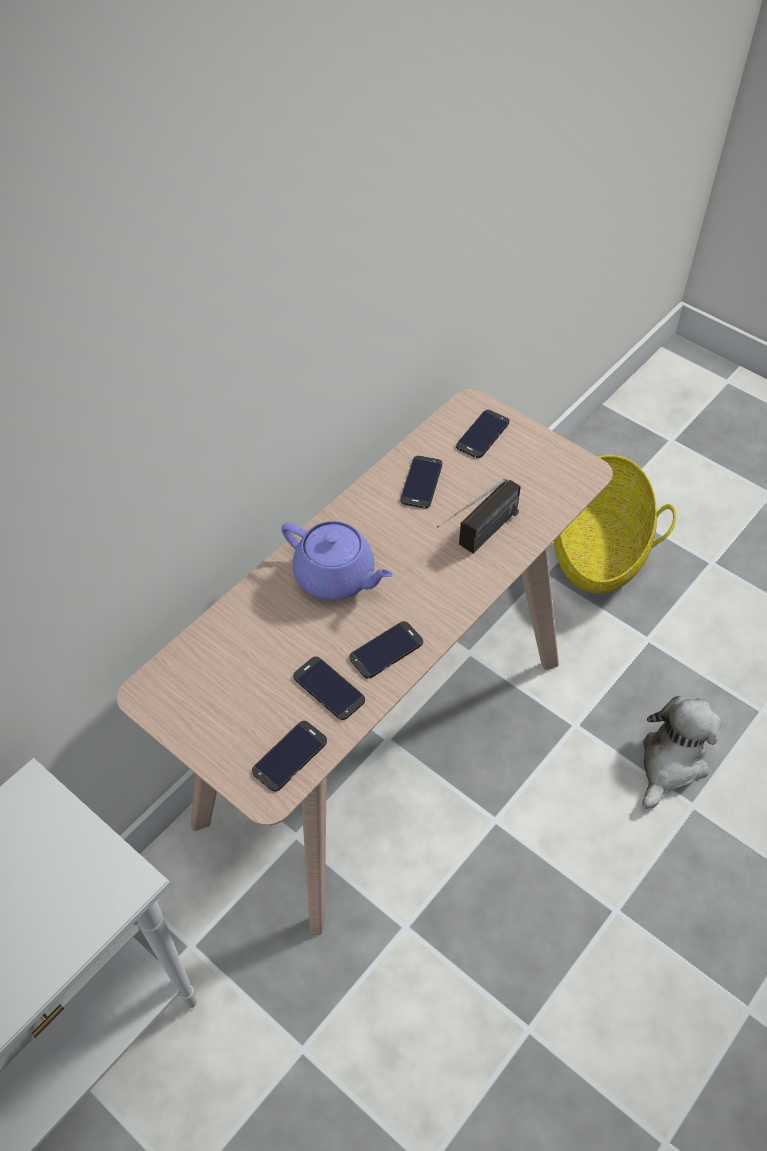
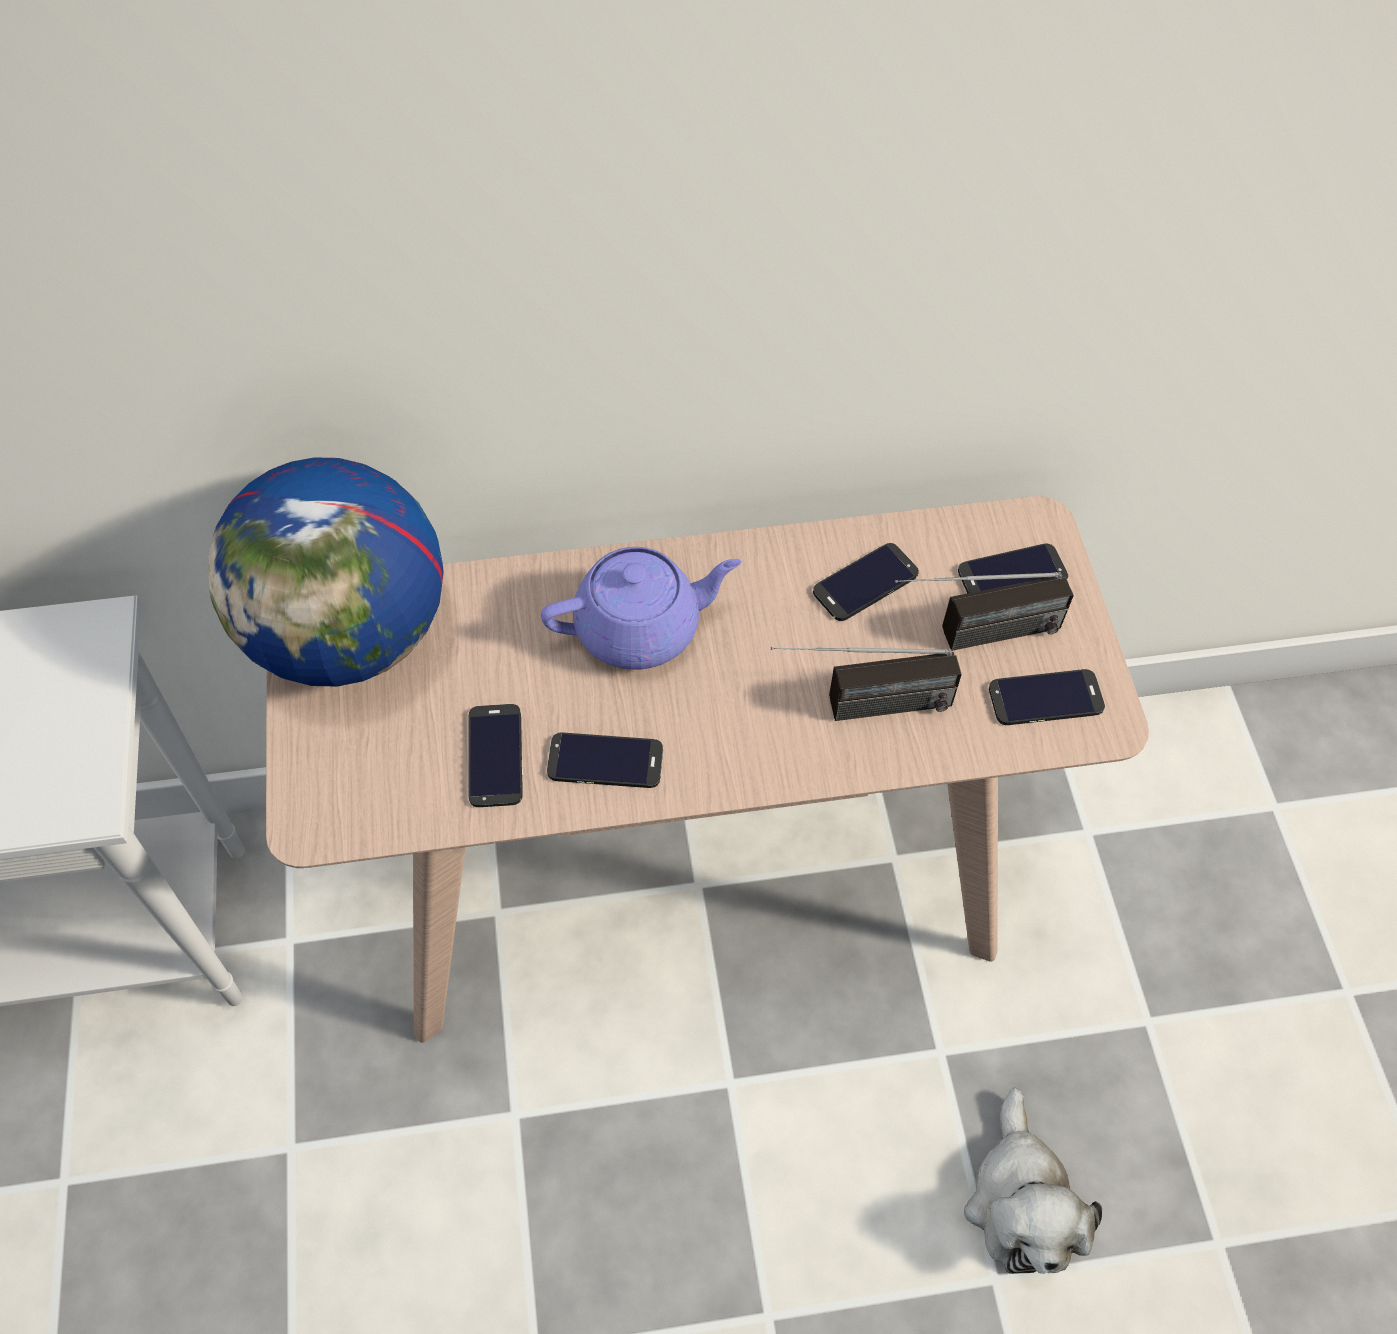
camera: 40 degrees right, 5 degrees up
(185, 688) = (350, 635): none -> globe
(290, 756) = (375, 800): phone -> phone (1046, 698)
(336, 576) = (641, 627): purple teapot -> purple teapot turned 90 degrees counterclockwise
(494, 474) = (972, 637): none -> radio
(598, 548) = (1197, 852): basket -> none
(671, 762) = (1021, 1201): plush toy -> plush toy turned 105 degrees clockwise

